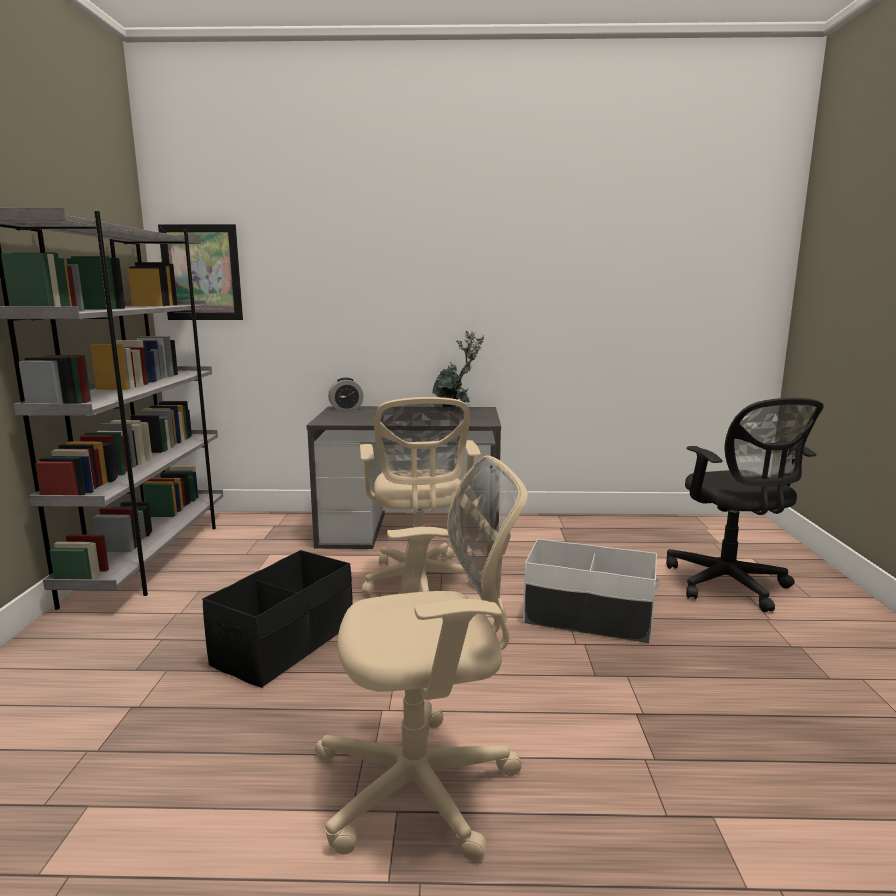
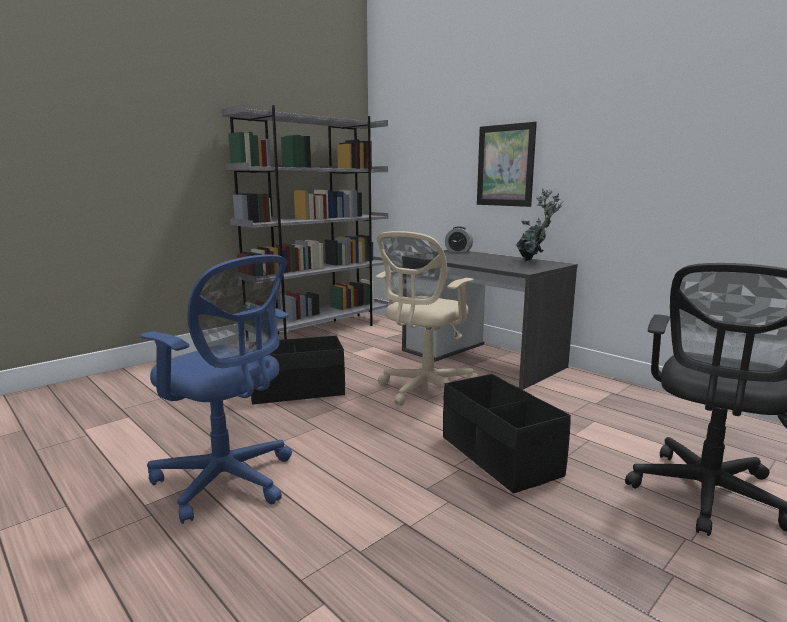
camera: 45 degrees right, 0 degrees up
(201, 273) = (392, 147): picture -> picture (505, 165)
(425, 785) = (228, 481): beige office chair -> blue office chair
(588, 618) = (499, 456): white storage box -> black storage box

